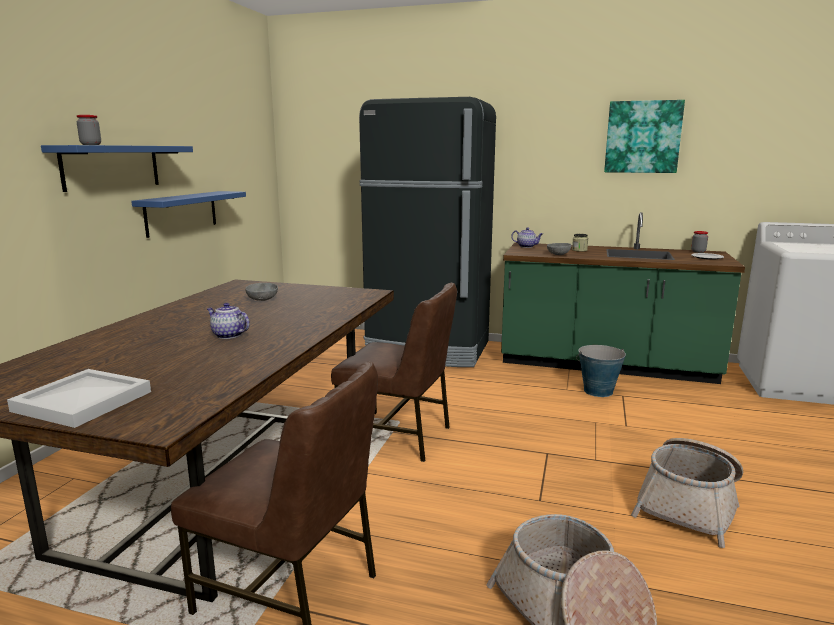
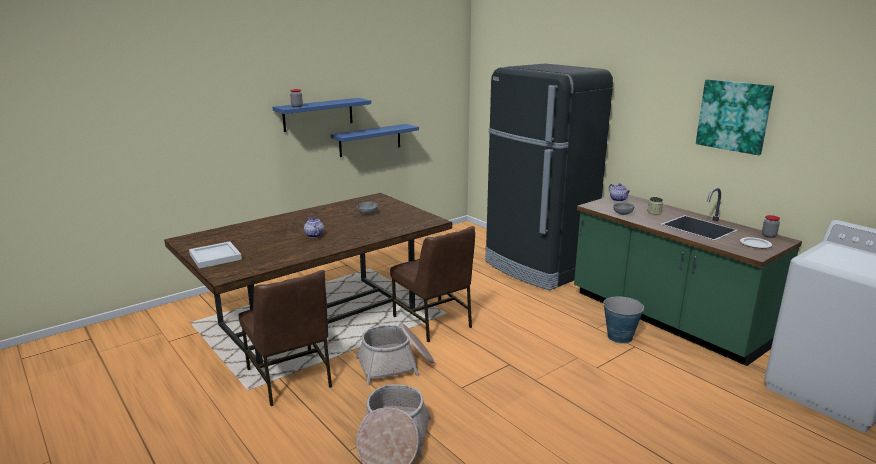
camera: 35 degrees right, 5 degrees up
(689, 504) = (551, 427): basket -> basket (396, 365)

